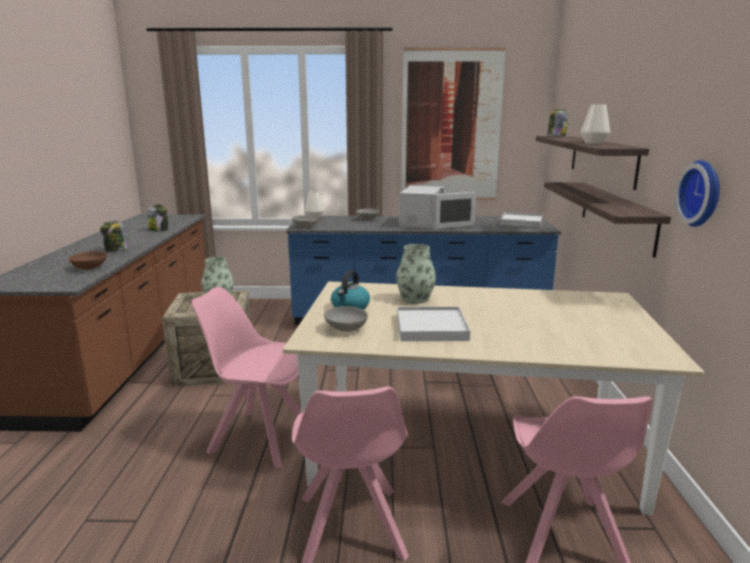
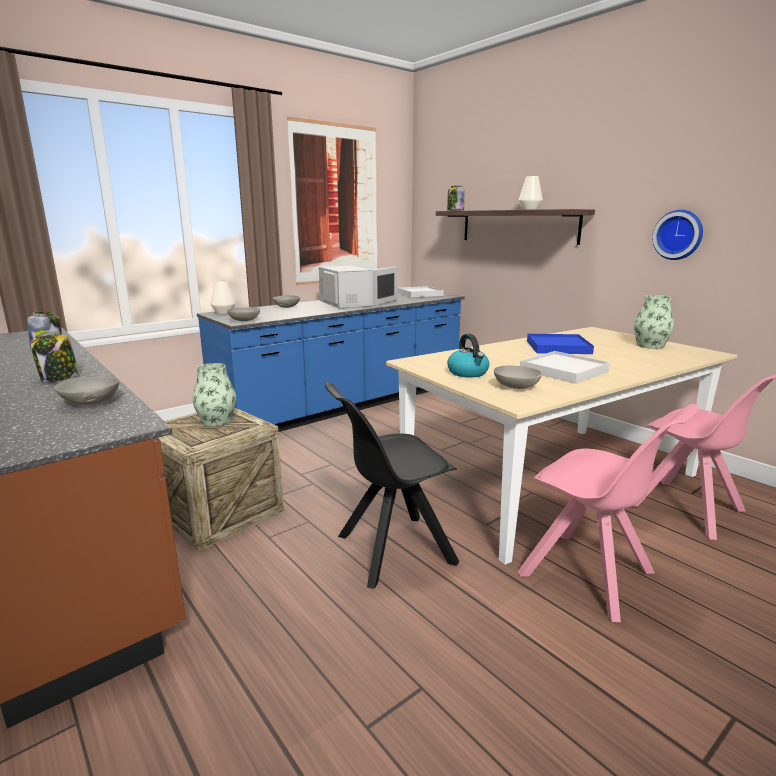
camera: 40 degrees left, 0 degrees up
(90, 268) = (91, 402): brown bowl -> grey bowl
(259, 437) = (392, 550): pink chair -> black chair
(415, 299) = (493, 356): vase -> vase (650, 346)
(505, 305) = (558, 347): none -> blue tray
(616, 215) = (551, 269): shelf -> none

